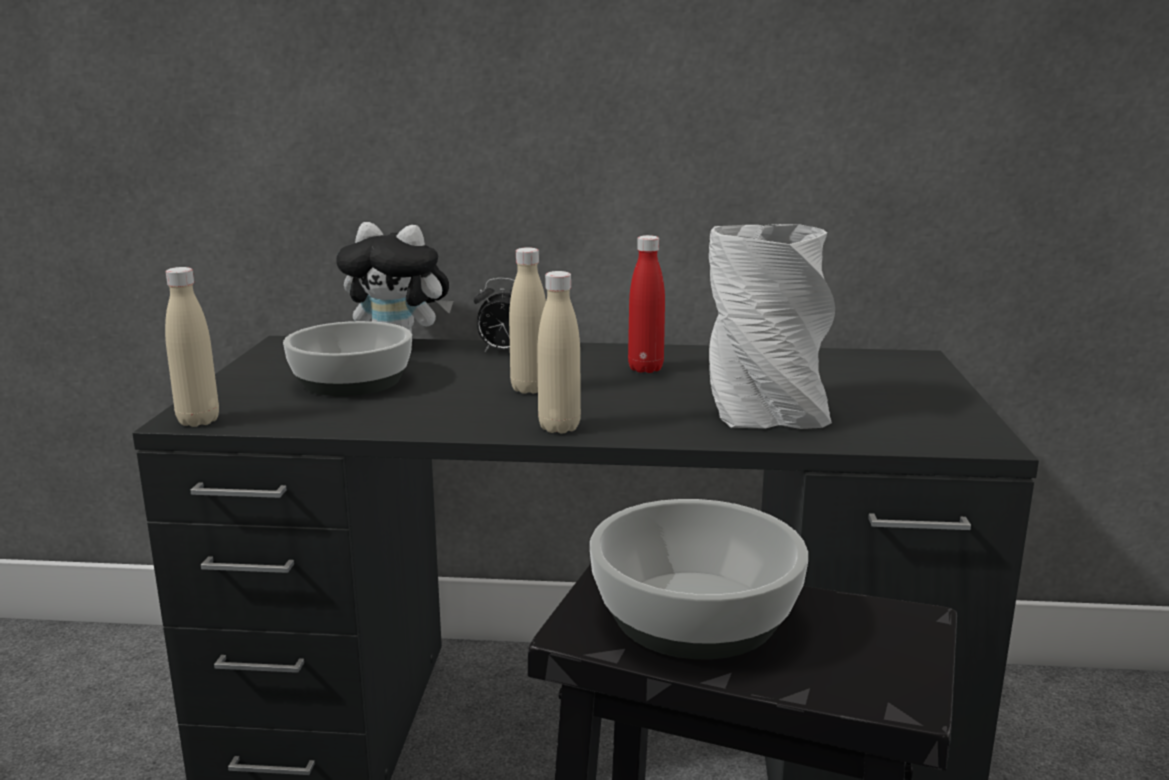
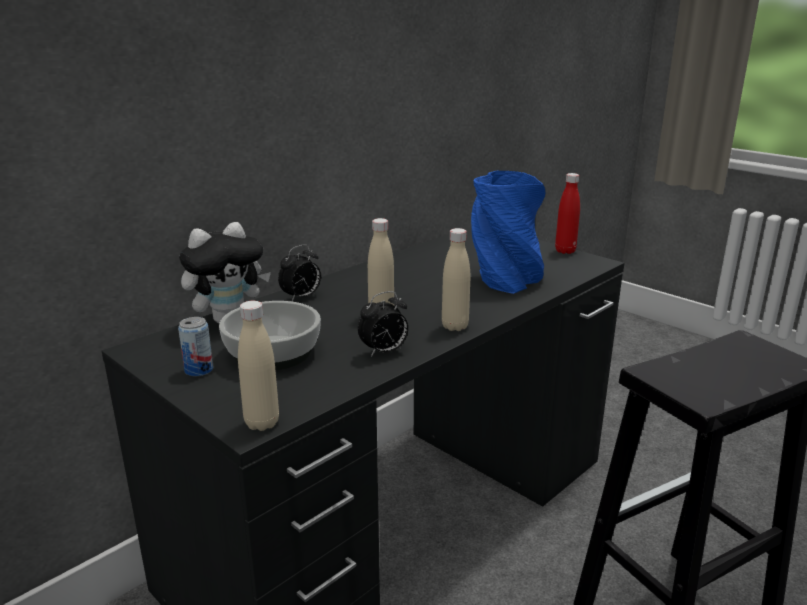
camera: 50 degrees left, 5 degrees up
(275, 371) = (199, 370): none -> can
(428, 418) = (384, 352): none -> alarm clock
(645, 369) = (399, 279): red bottle -> red bottle (565, 251)
(692, 615) = (708, 375): bowl -> none
(764, 412) = (504, 280): grey vase -> blue vase

